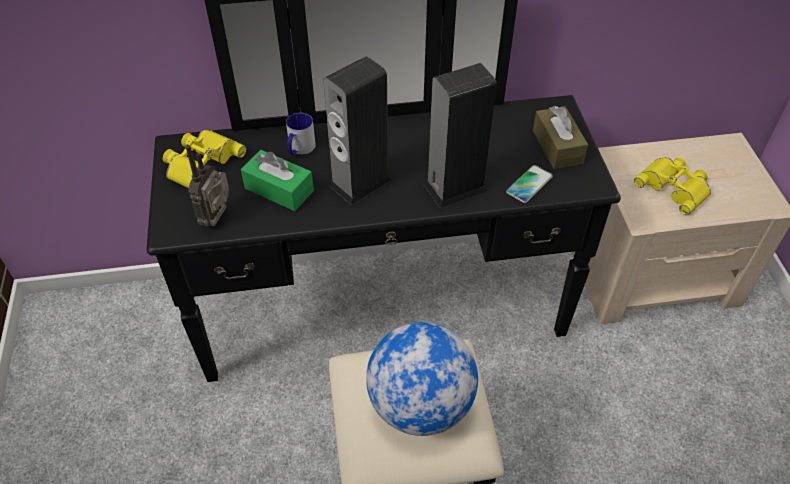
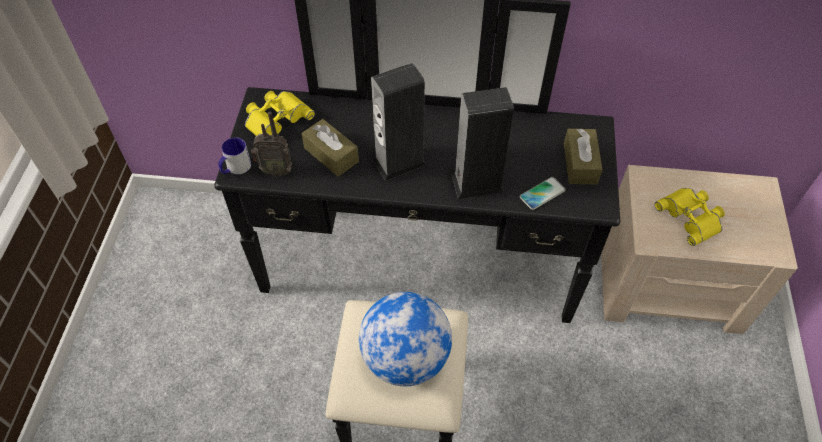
camera: 15 degrees right, 5 degrees up
(218, 219) = (276, 170): radio -> radio turned 120 degrees counterclockwise
(279, 189) = (331, 155): green tissue box -> brown tissue box
(299, 149) = (359, 122): mug -> mug (235, 168)

